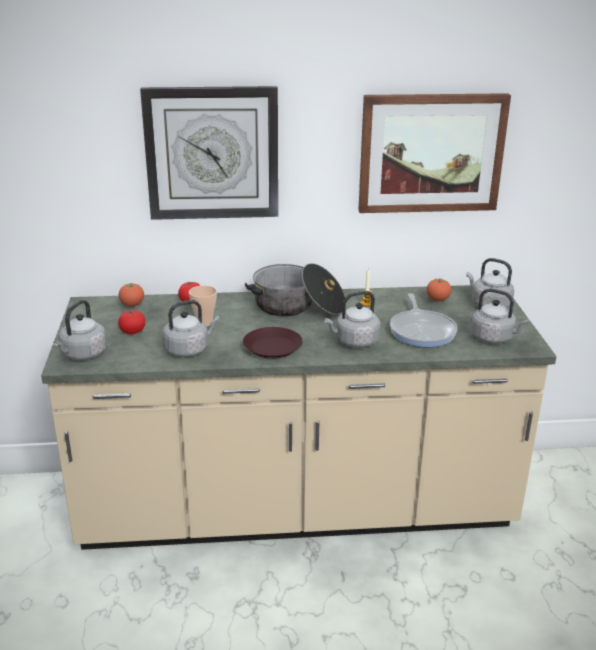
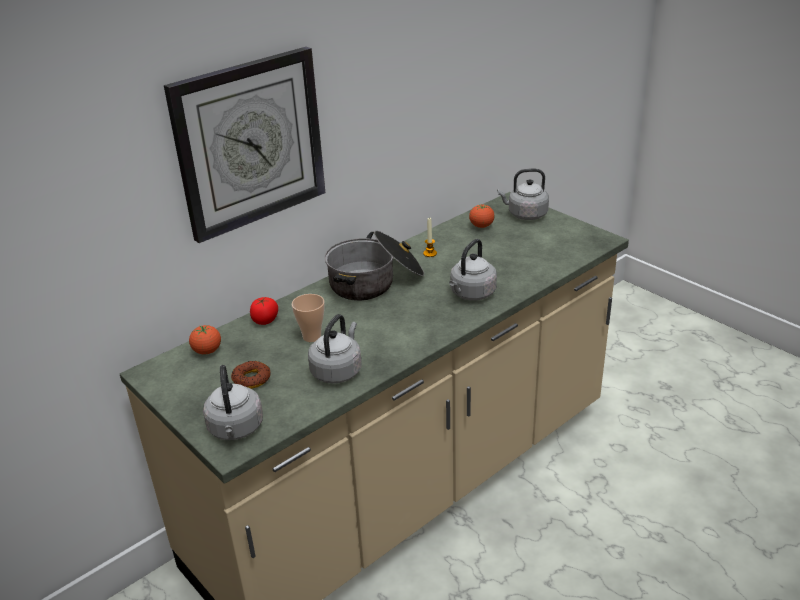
camera: 35 degrees left, 5 degrees up
(132, 331) = (251, 379): tomato -> donut
(272, 348) = (411, 332): brown plate -> none
(422, 331) = (509, 260): frying pan -> none
(431, 153) = (443, 81): picture -> none
(494, 338) = (569, 243): grey kettle -> none

